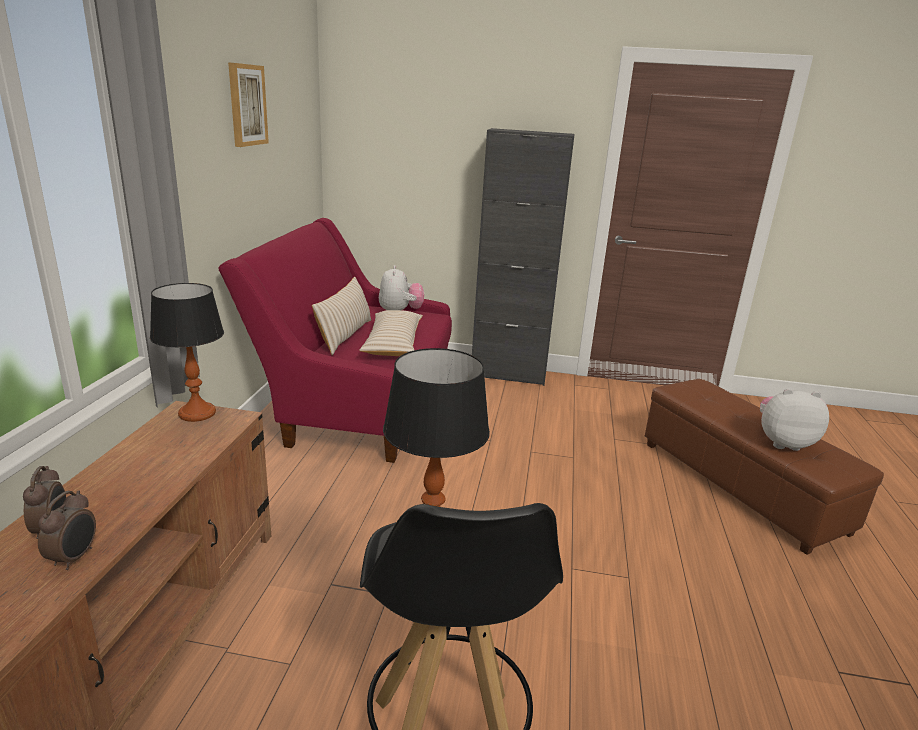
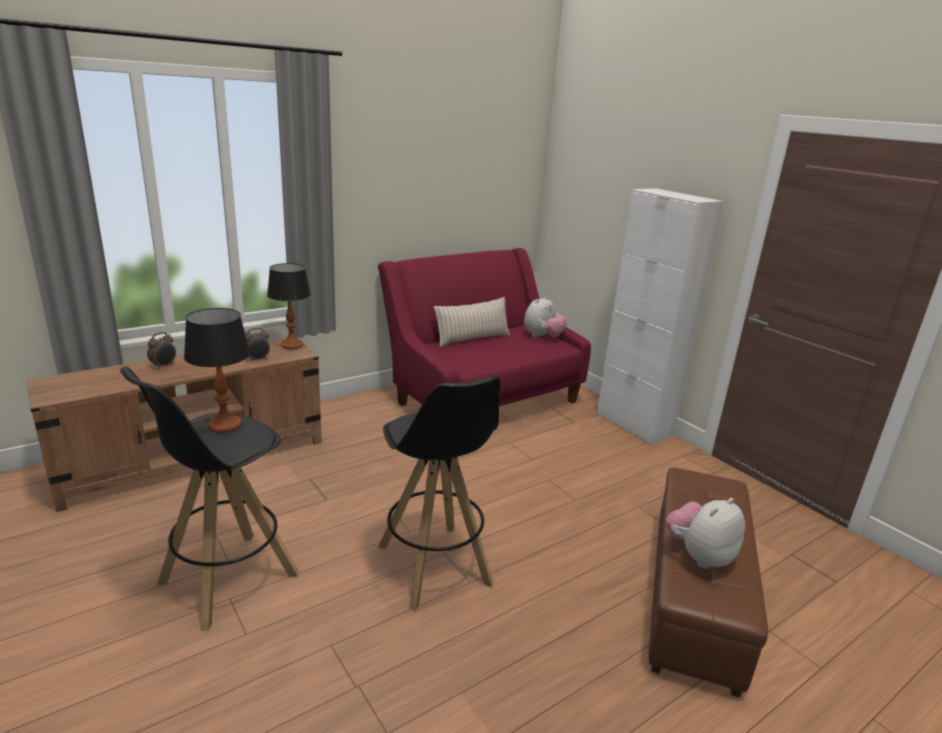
camera: 45 degrees right, 0 degrees up
(75, 557) = (152, 378): alarm clock -> alarm clock (258, 360)
(247, 105) = (437, 157): picture -> none
(393, 343) = (492, 354): beige pillow -> none
(508, 374) = (633, 425): black cabinet -> white cabinet
(585, 585) = (434, 566): none -> black stool
(783, 443) = (699, 556): plush toy -> plush toy turned 90 degrees counterclockwise

